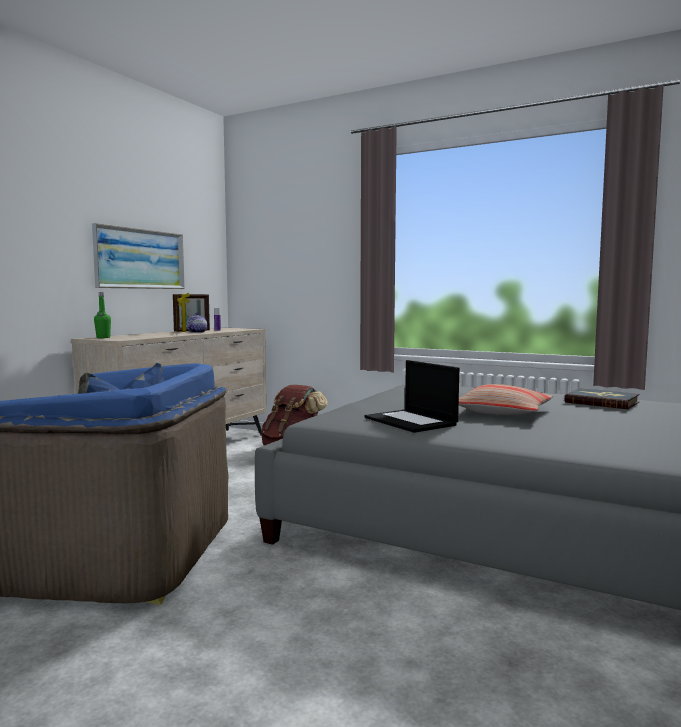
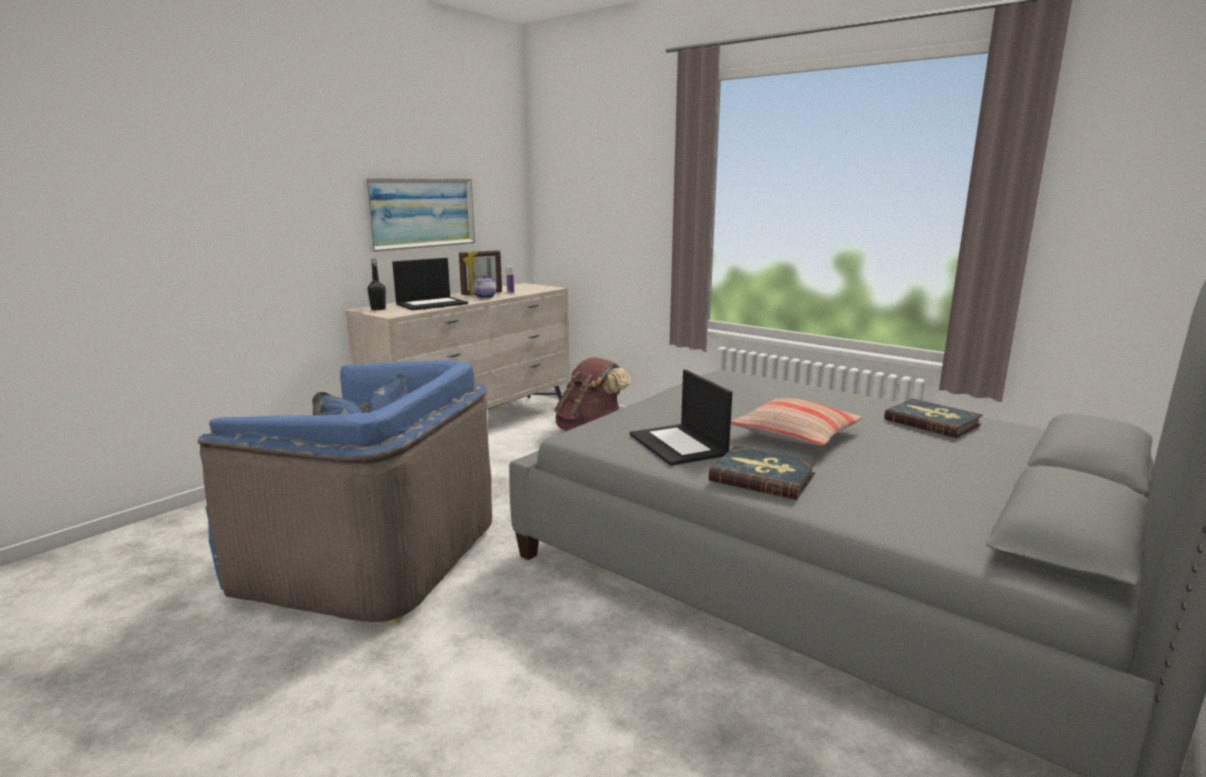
camera: 10 degrees right, 10 degrees up
(103, 337) = (378, 309): green bottle -> black bottle
(152, 335) = (432, 304): none -> laptop
(496, 435) = (762, 477): none -> book

